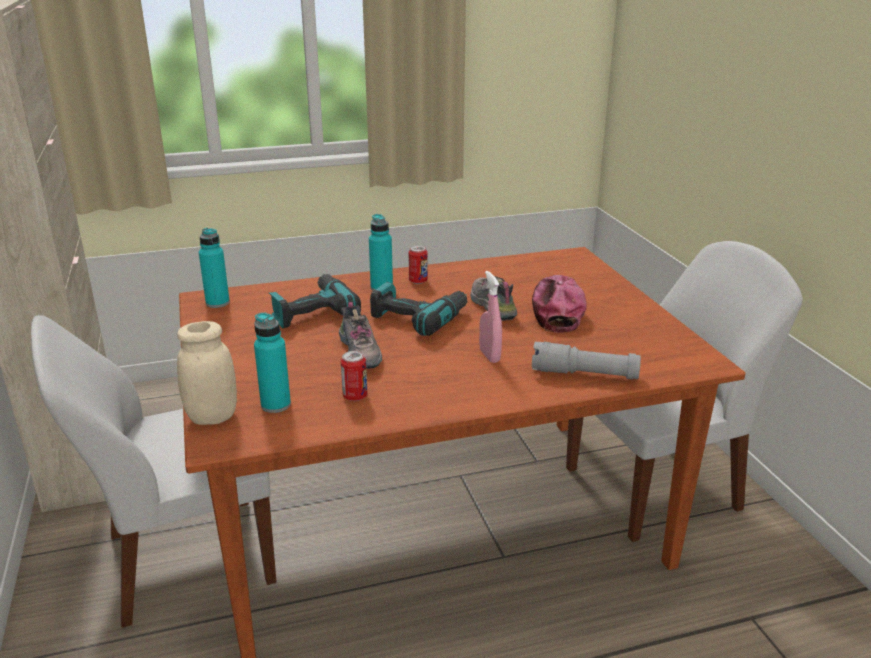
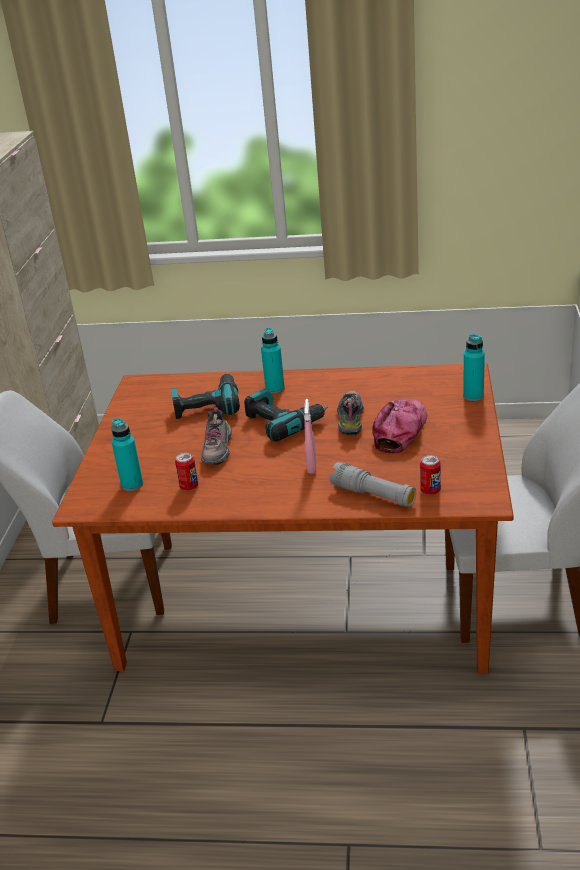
camera: 25 degrees right, 5 degrees up
(212, 417) = (86, 487): beige jar -> none
(217, 303) = (144, 388): turquoise bottle -> turquoise bottle (473, 396)
(418, 281) = (309, 385): can -> can (430, 491)

